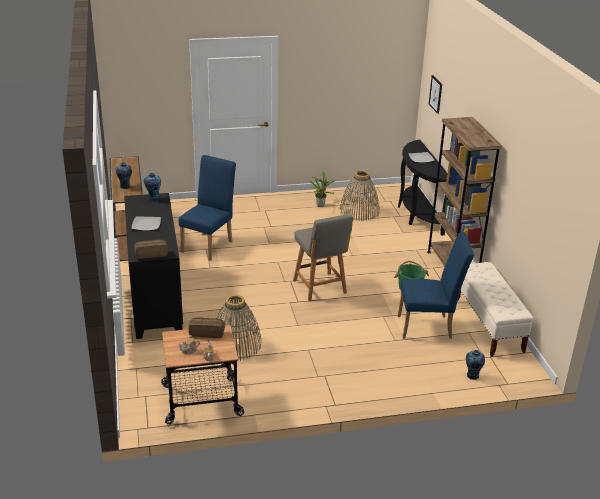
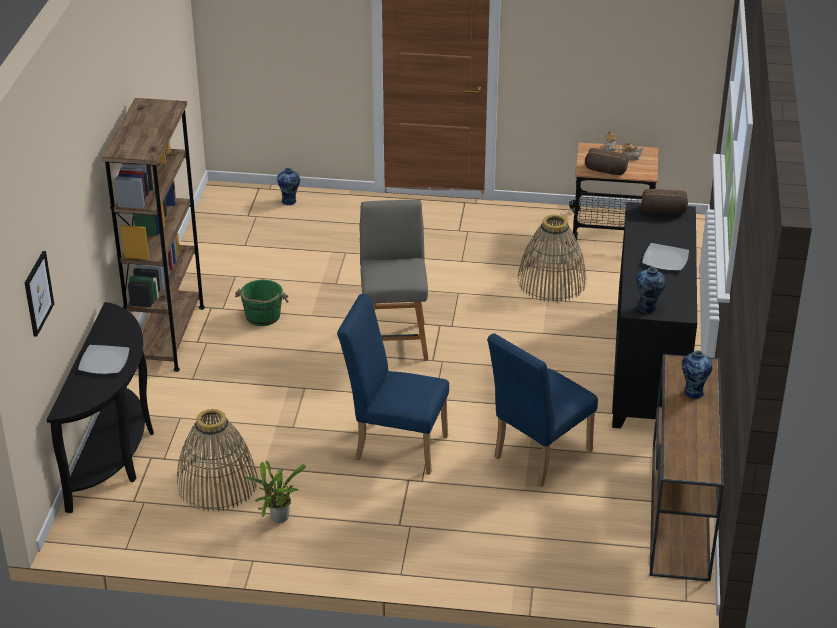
camera: 160 degrees left, 5 degrees up
(429, 327) = (287, 259): blue chair -> blue chair (395, 445)
(488, 326) = (210, 248): beige bench -> none

